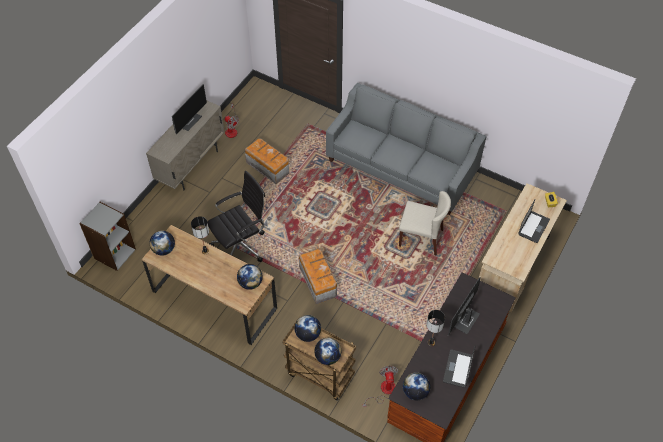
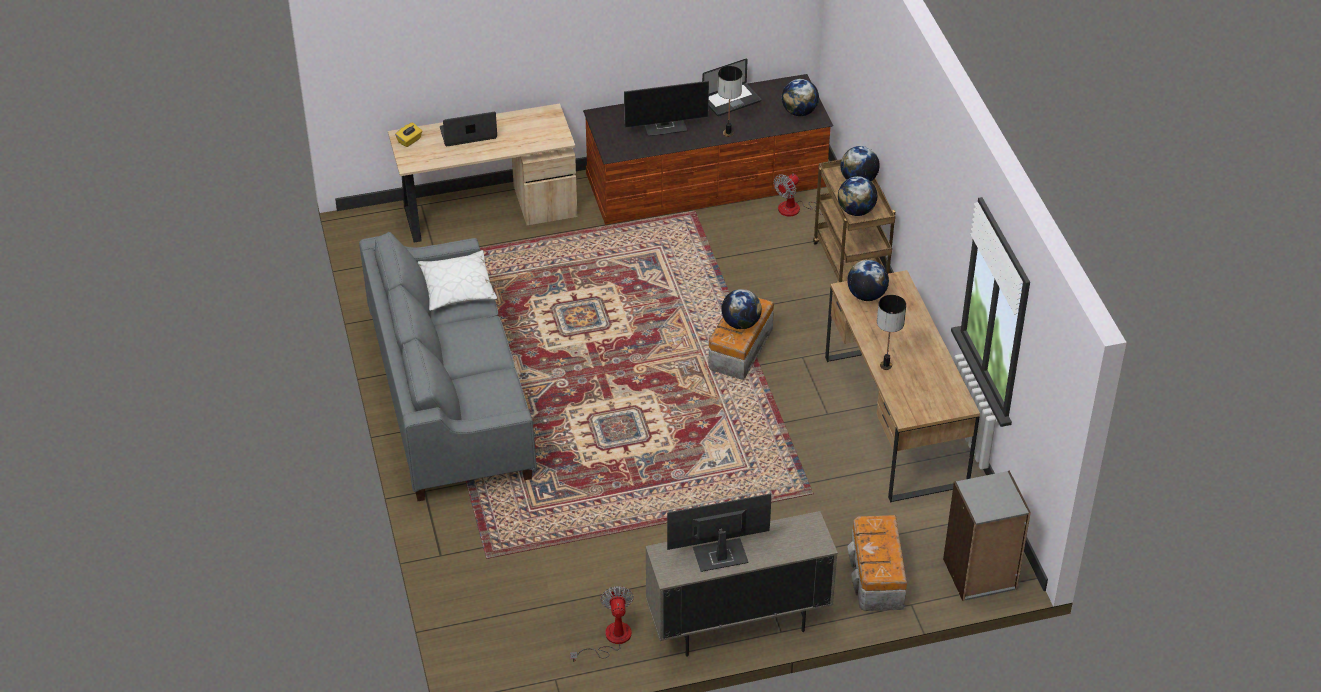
camera: 135 degrees left, 10 degrees down
(164, 250) = (938, 403): globe -> globe (740, 323)
(241, 245) = (789, 458): black office chair -> none
(268, 167) = (627, 537): storage box -> storage box (876, 577)
(421, 238) = (550, 306): beige chair -> none
(436, 170) = (457, 288): none -> white pillow

